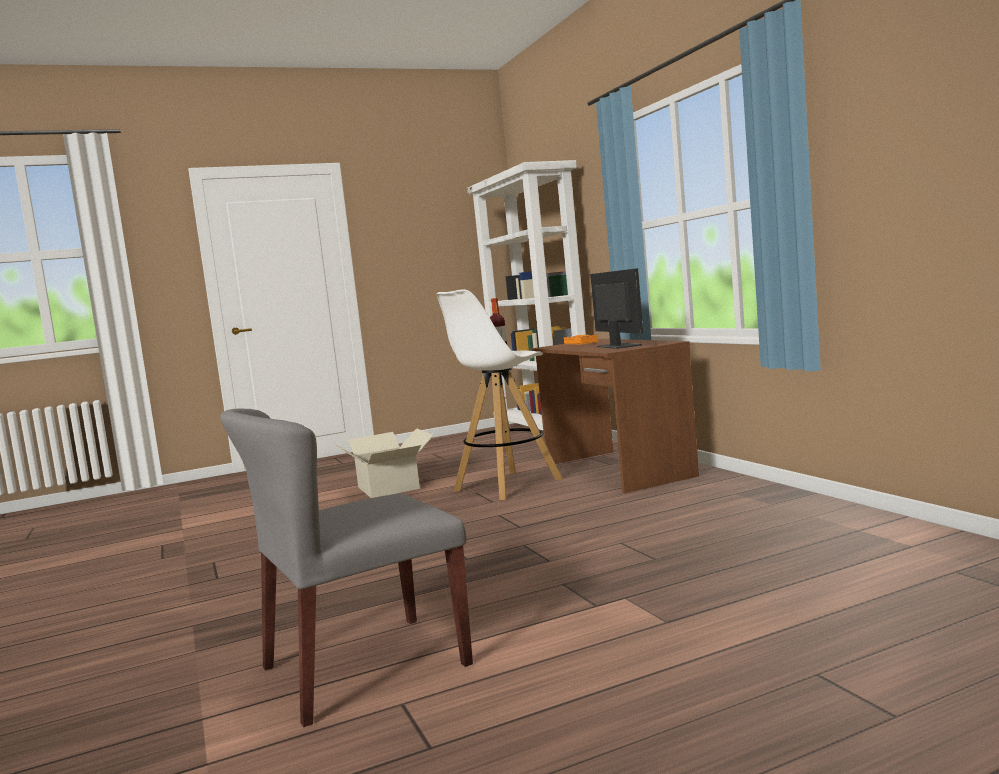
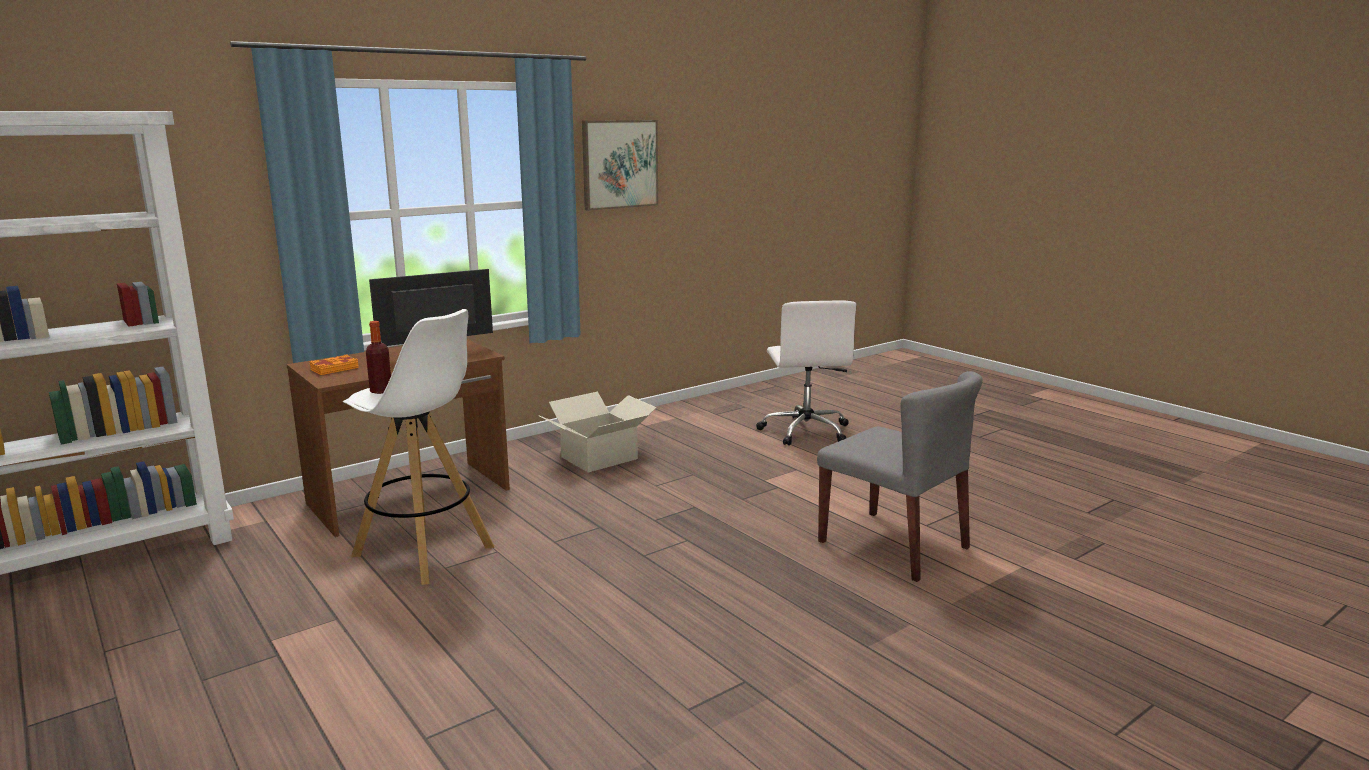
camera: 105 degrees left, 10 degrees up
(387, 488) = (357, 646): cardboard box -> cardboard box (600, 458)
(887, 643) = (805, 431): none -> white office chair
(896, 120) = (619, 164): none -> picture

